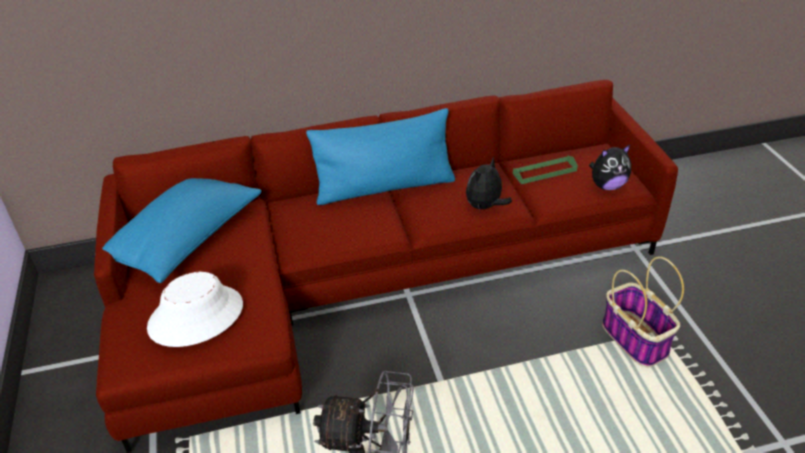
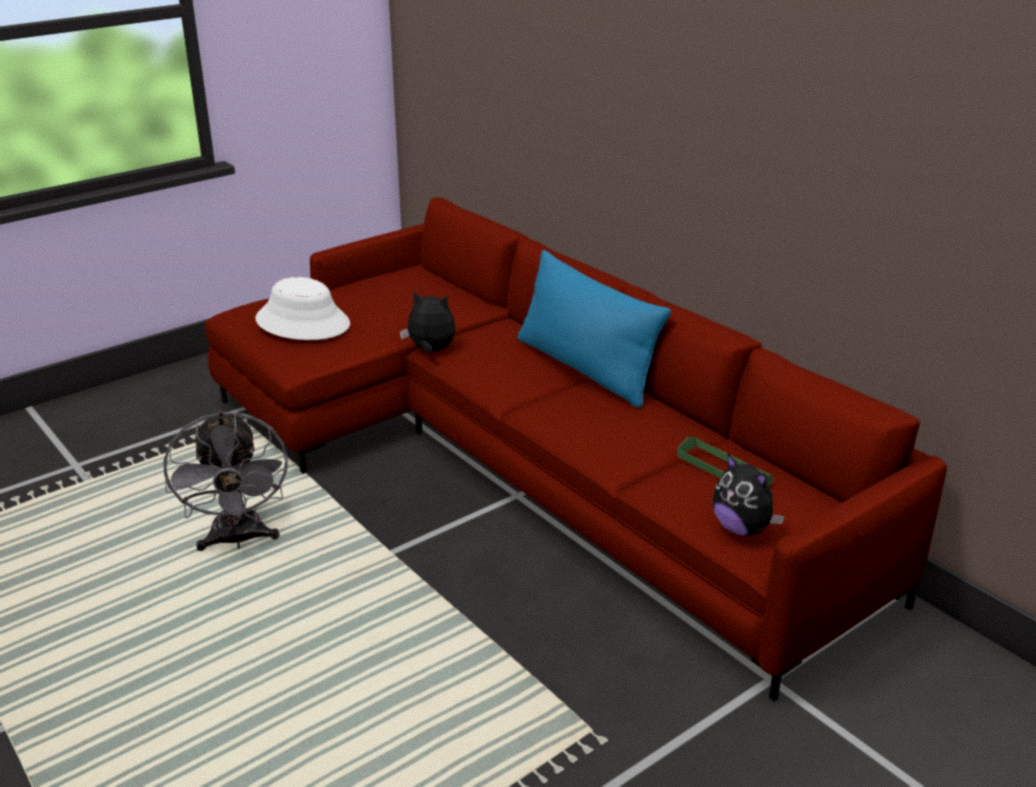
camera: 65 degrees right, 10 degrees down
(187, 240) = (409, 291): blue pillow -> none
(485, 206) = (603, 439): plush toy -> plush toy (430, 351)
(636, 339) = (560, 708): basket -> none

